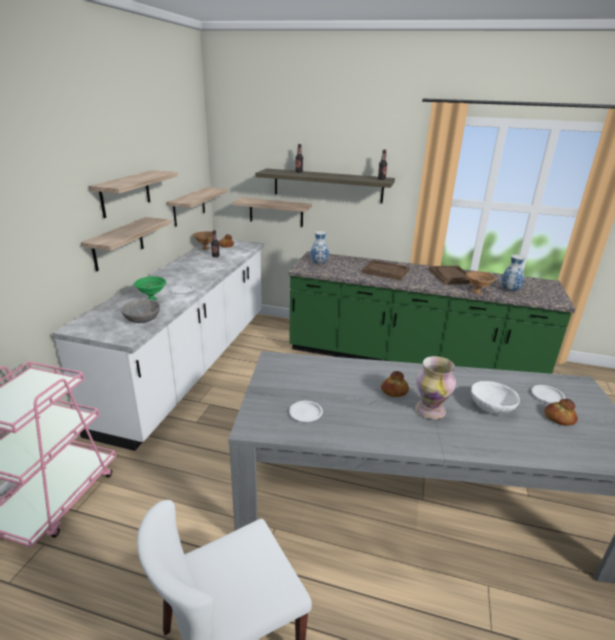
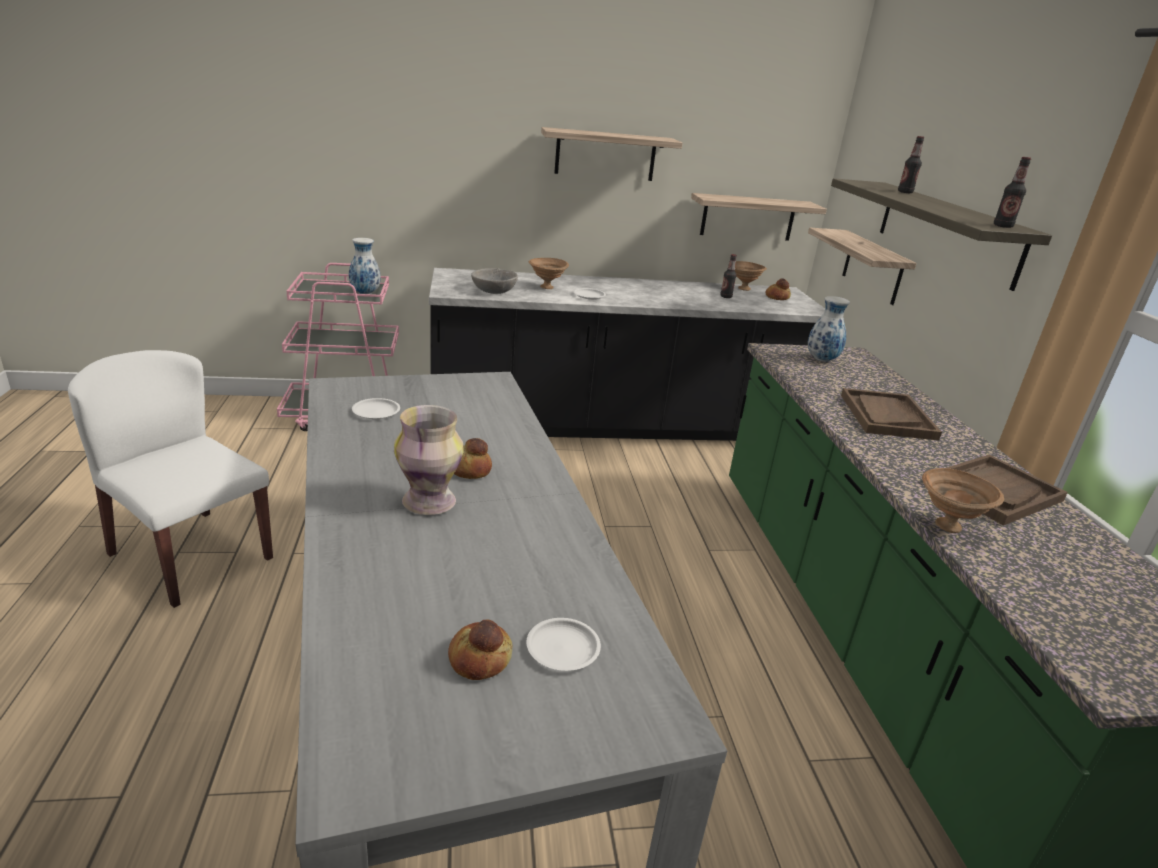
camera: 65 degrees right, 0 degrees up
(118, 243) = (570, 214): shelf -> none
(152, 299) = (547, 288): green bowl -> brown bowl
(192, 365) = (614, 426): white counter -> black counter
(491, 407) = (474, 566): white bowl -> none
(509, 290) = (1045, 580): vase -> vase (365, 293)

